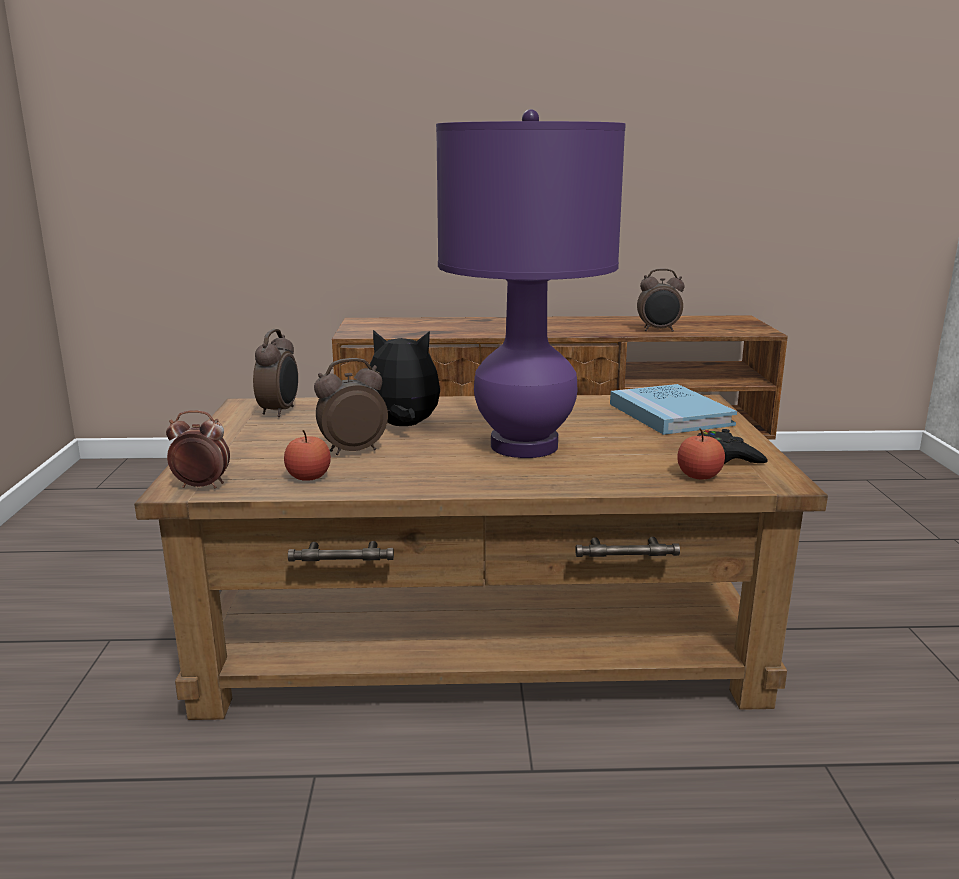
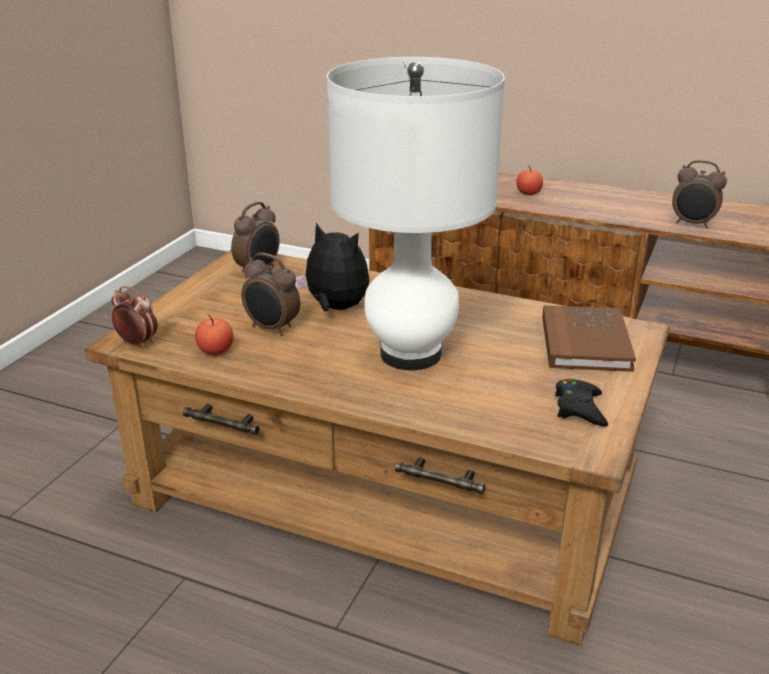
camera: 25 degrees right, 10 degrees up
(352, 451) = (272, 329): alarm clock -> alarm clock turned 150 degrees counterclockwise
(524, 446) = (410, 355): purple table lamp -> white table lamp
(670, 414) = (585, 343): blue book -> brown book
(699, 476) = (524, 427): apple -> apple (528, 193)

